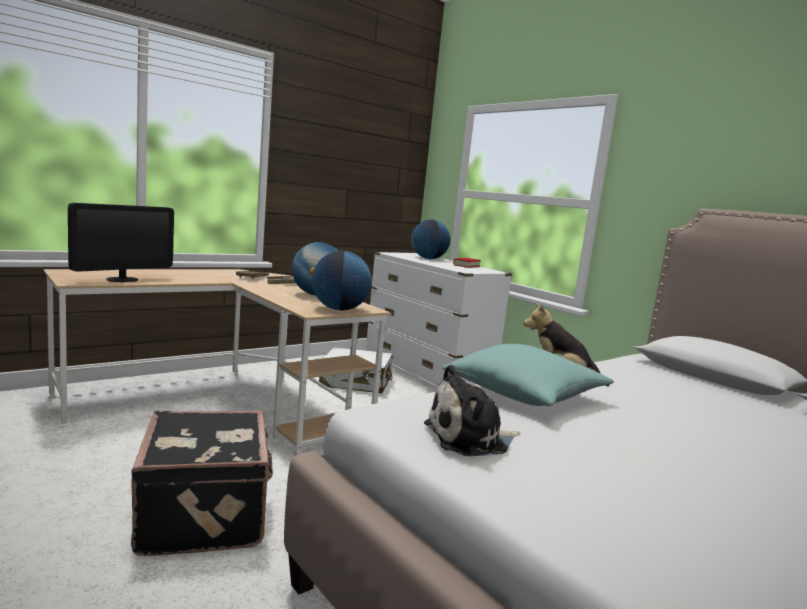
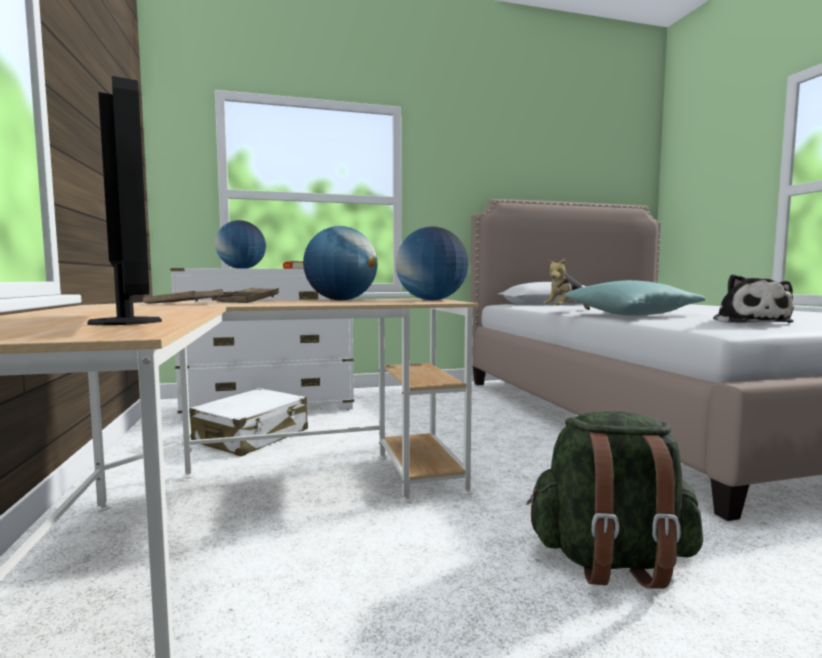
camera: 65 degrees left, 5 degrees down
(206, 515) = (611, 560): black suitcase -> green backpack

